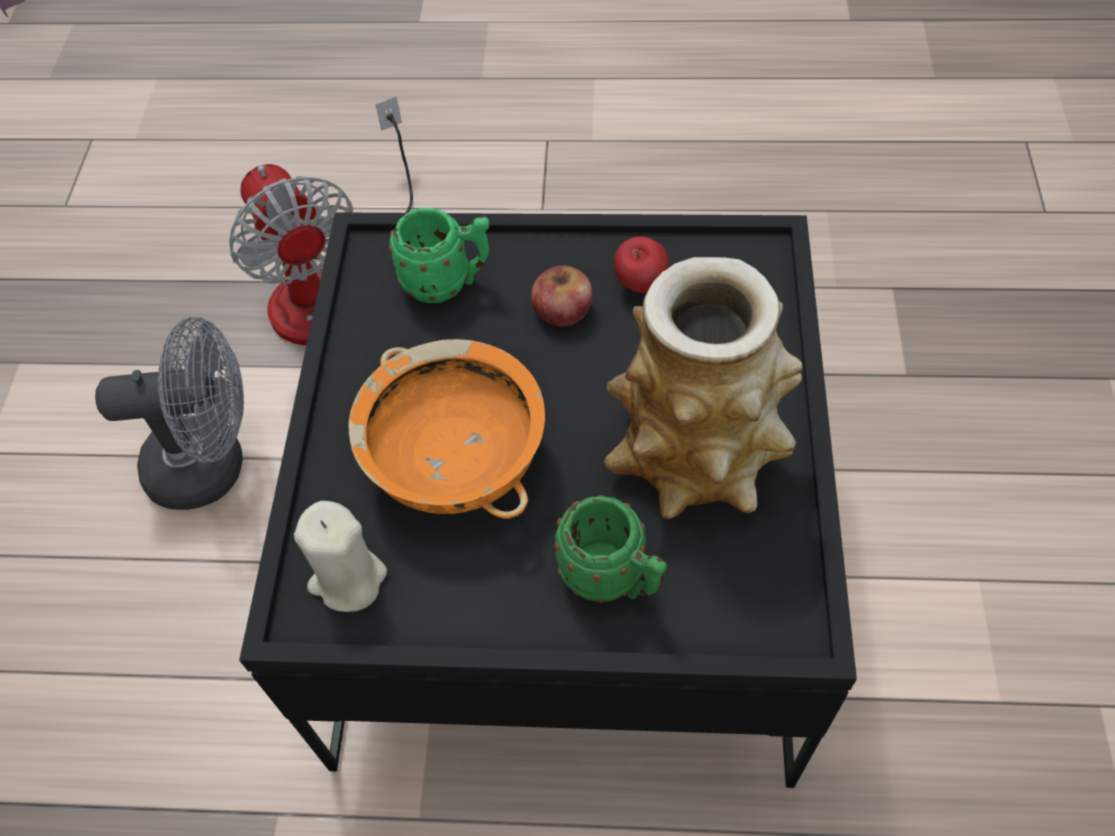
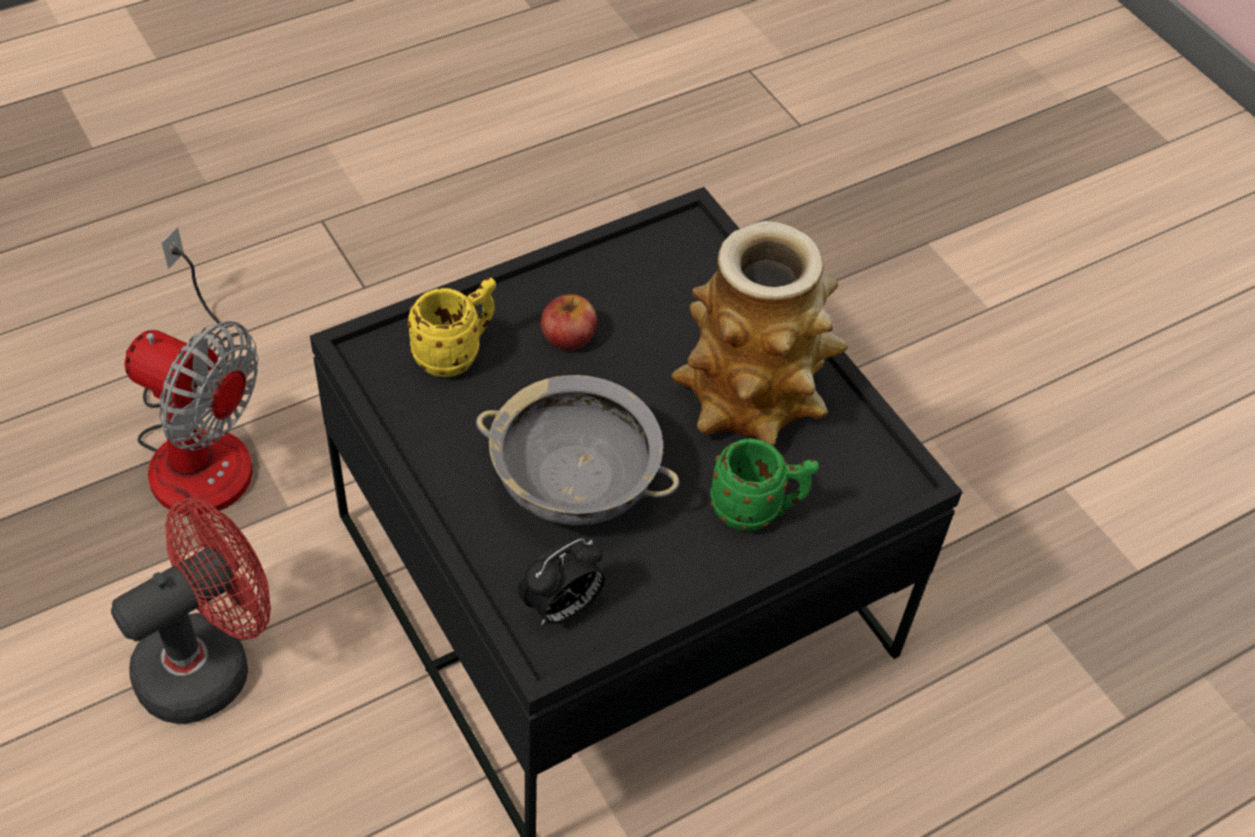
camera: 40 degrees left, 5 degrees down
(212, 465) = (209, 662): grey fan -> red fan
(348, 579) = (561, 608): beige candle -> alarm clock
(448, 282) = (456, 353): green mug -> yellow mug
(455, 458) = (573, 483): orange bowl -> grey bowl
(639, 285) = (614, 292): apple -> none

